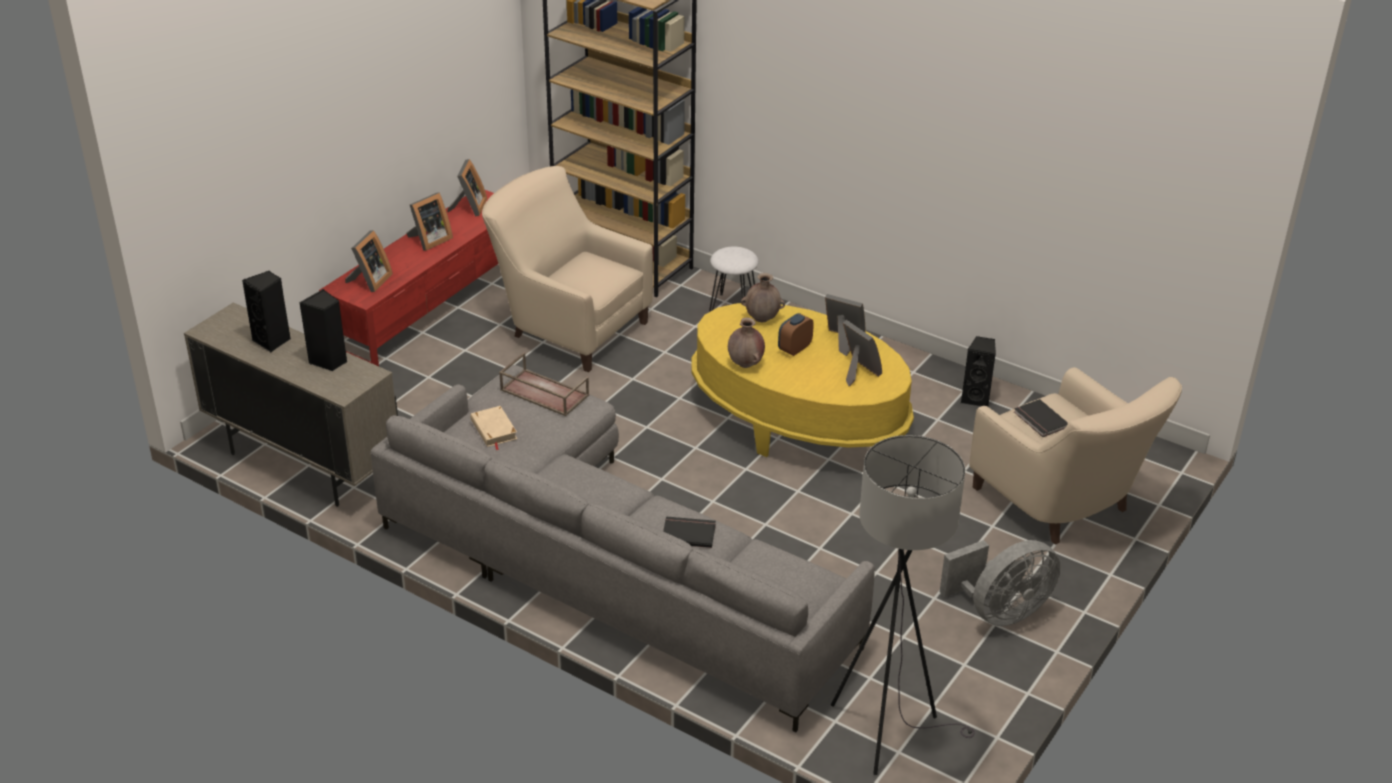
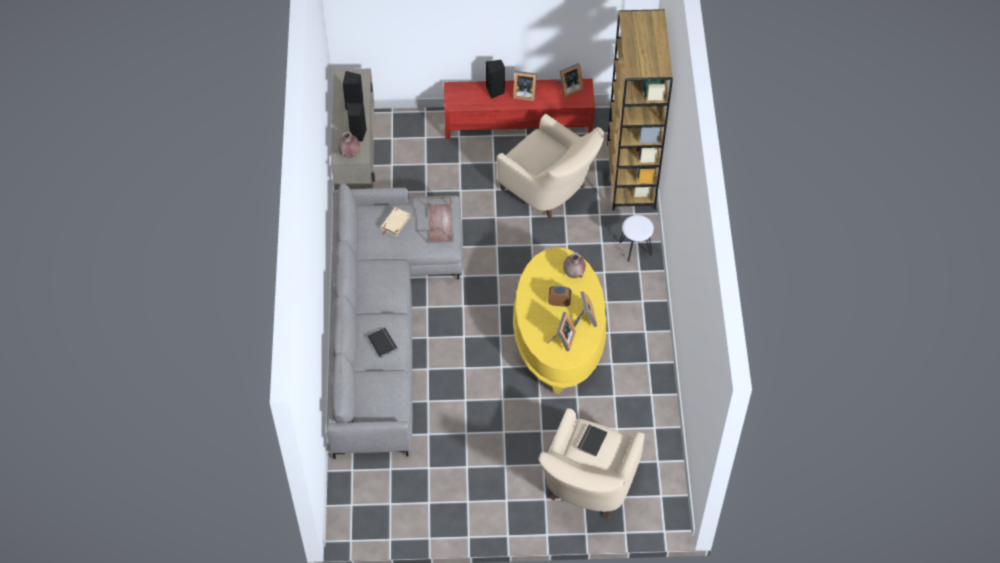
camera: 55 degrees right, 20 degrees up
(369, 281) = (468, 96): picture frame -> none
(568, 327) = (550, 190): beige armchair -> beige armchair turned 135 degrees clockwise
(745, 364) = (527, 289): brown vase -> brown vase (349, 154)
(888, 729) = (362, 493): grey floor lamp -> none
(976, 398) = (649, 404): black speaker -> black speaker (495, 91)
(1000, 612) = (478, 499): grey fan -> none

